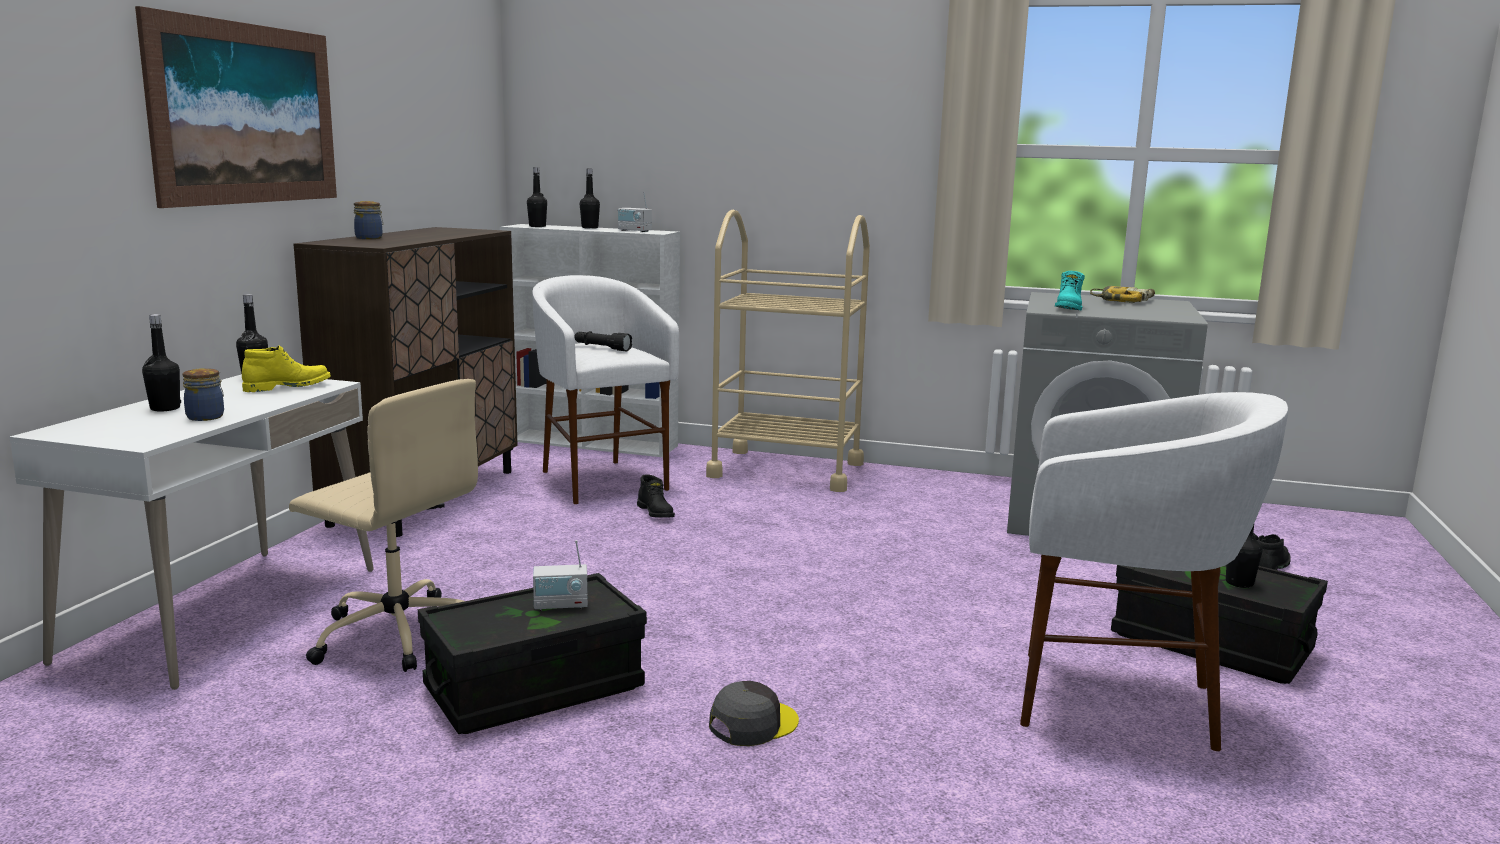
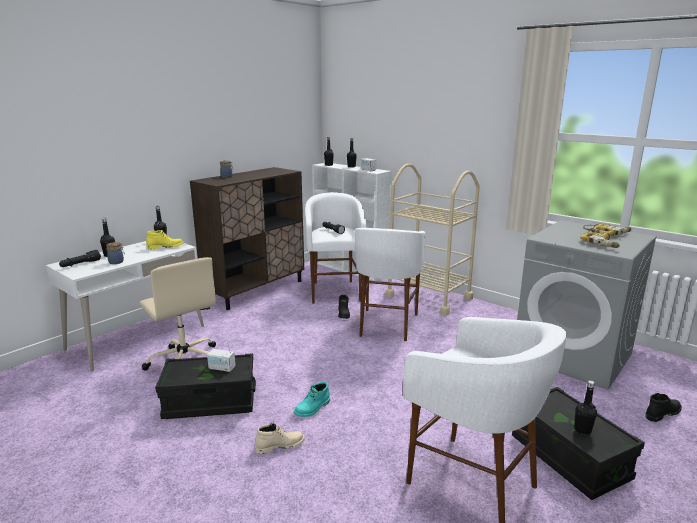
camera: 25 degrees right, 5 degrees up
(113, 428) = (80, 264): none -> black flashlight
(246, 114) = (165, 126): picture -> none
(753, 724) = (280, 445): grey cap -> beige boot
(755, 518) = (387, 325): none -> white stool
(1069, 308) = (559, 237): turquoise boot -> turquoise boot (312, 408)
(1137, 311) = (601, 243): none -> power drill

